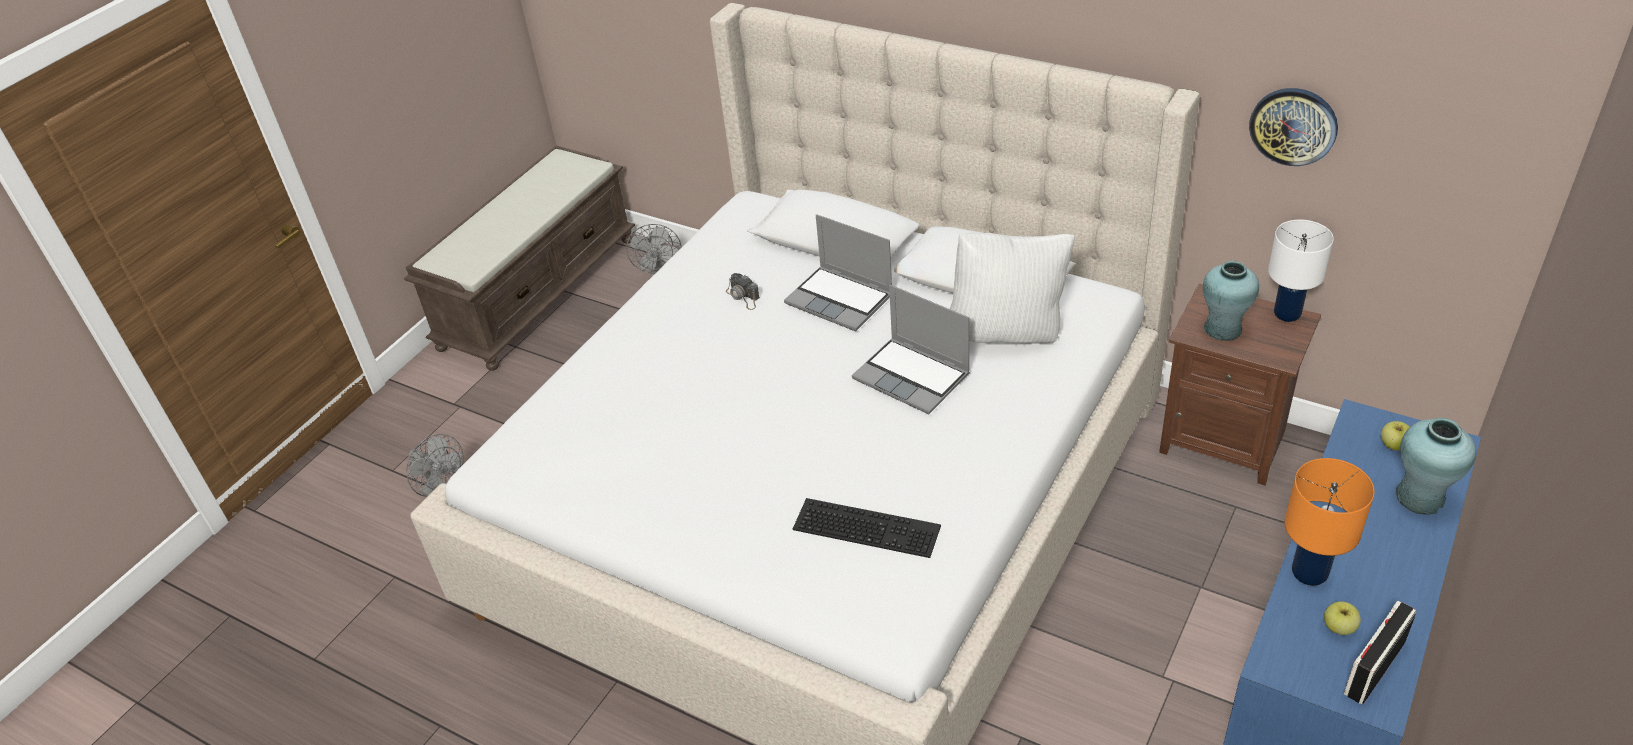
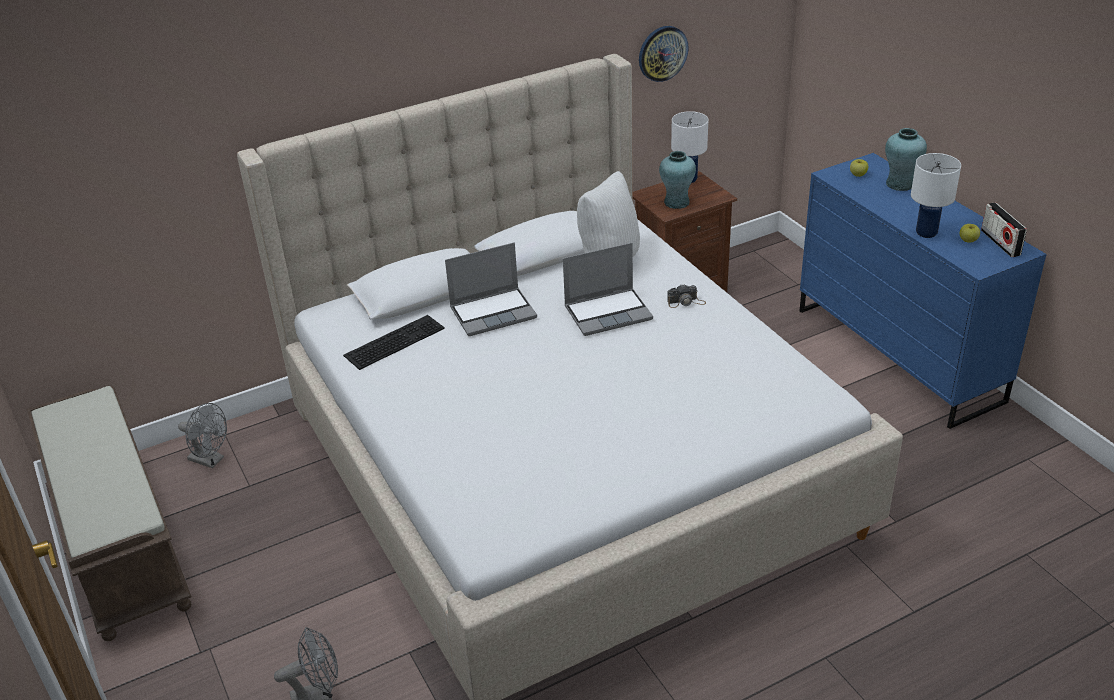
camera: 60 degrees left, 5 degrees down
(743, 297) = (434, 352): camera -> camera (686, 302)
(868, 526) = (729, 380): keyboard -> keyboard (394, 340)
(1308, 572) = (925, 233): orange table lamp -> white table lamp

